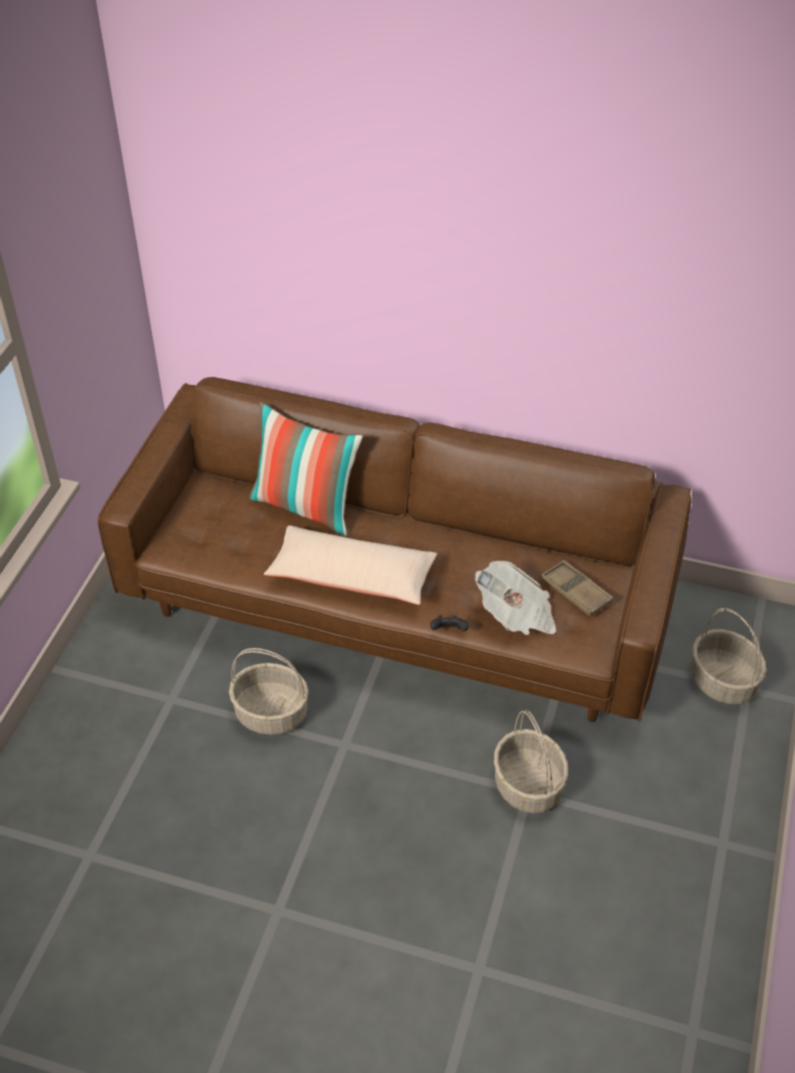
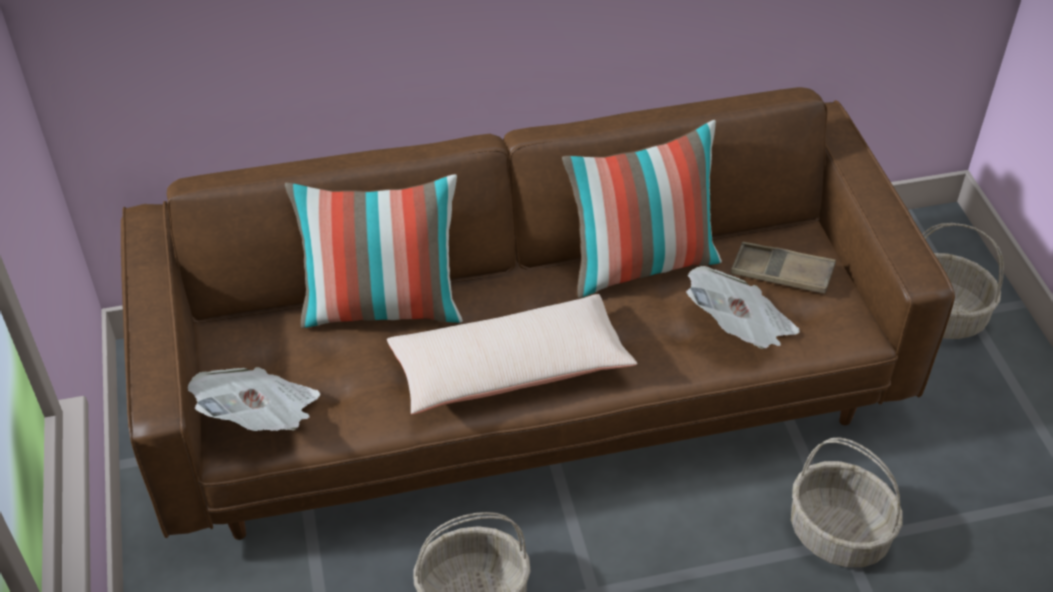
camera: 30 degrees left, 0 degrees up
(190, 542) = (262, 418): none -> newspaper
(448, 631) = (680, 384): black game controller -> none
(487, 547) = (641, 264): none -> pillow

